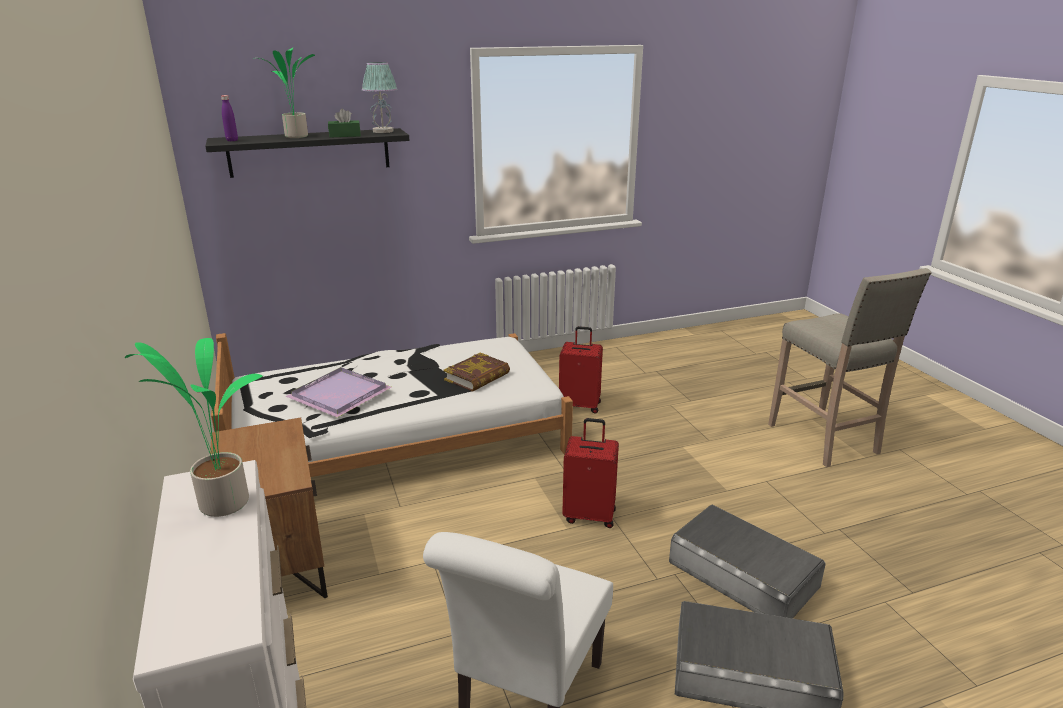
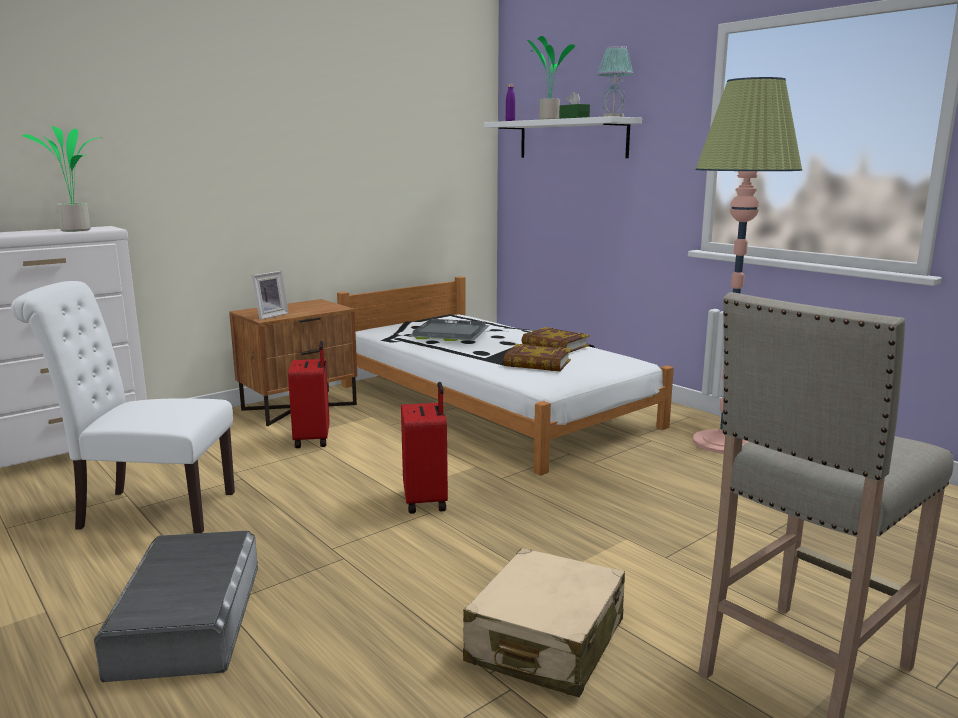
camera: 70 degrees right, 10 degrees down
(279, 476) = (269, 315): none -> picture frame
(309, 152) = (572, 139): black shelf -> white shelf
(339, 395) = (448, 334): purple tray -> grey tray
(434, 358) = (554, 346): none -> book
(556, 370) = (722, 443): none -> floor lamp
(580, 405) = (653, 466): red suitcase -> red suitcase (313, 439)
(742, 574) = (360, 603): grey storage box -> none
(795, 506) = (546, 642): none -> beige suitcase

